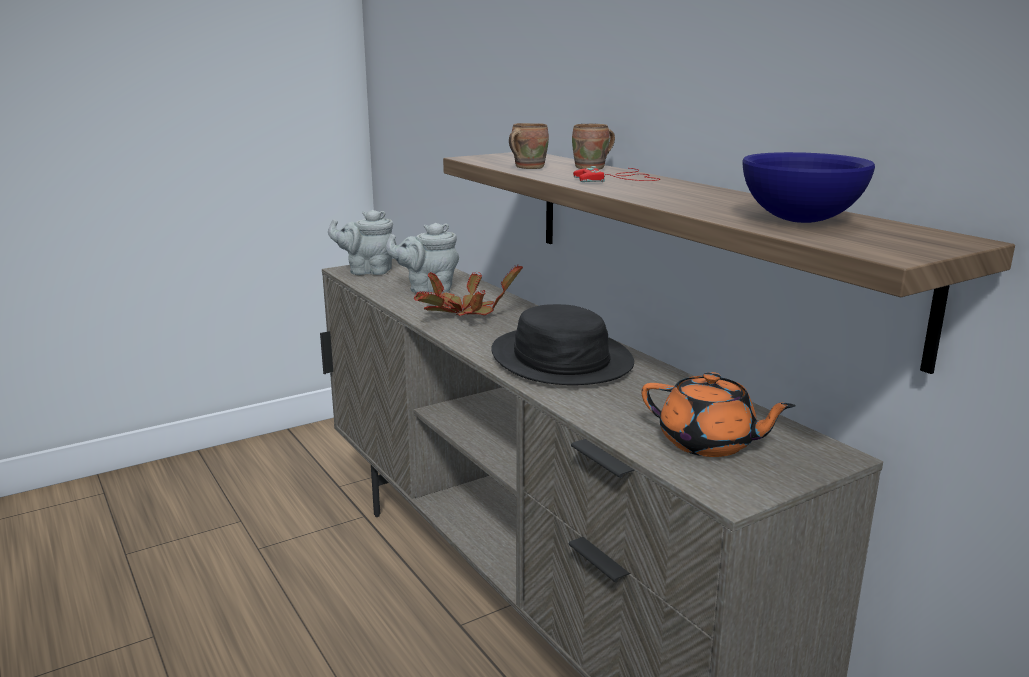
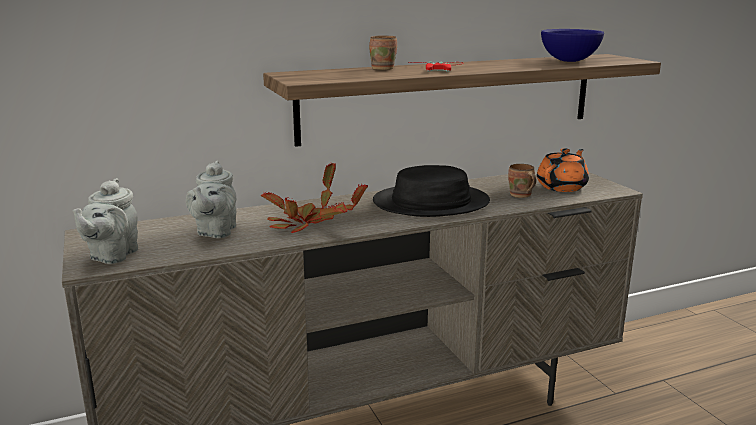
camera: 80 degrees left, 0 degrees up
(526, 167) = (369, 75): brown mug -> brown mug (520, 195)

